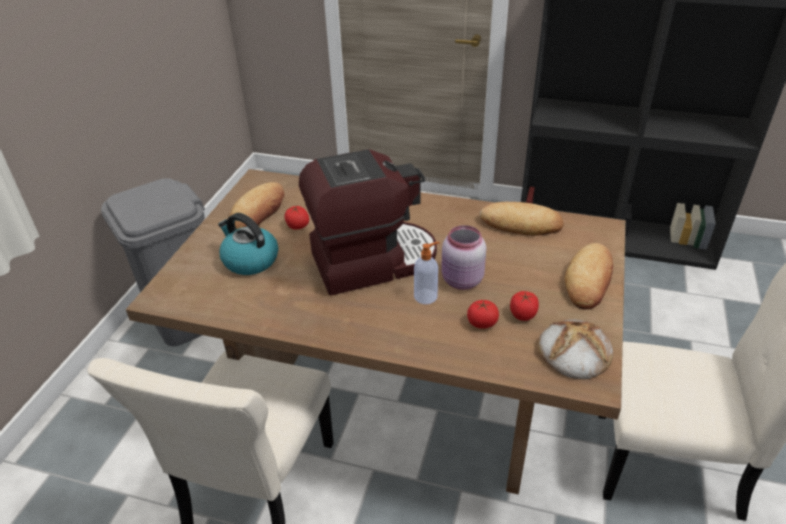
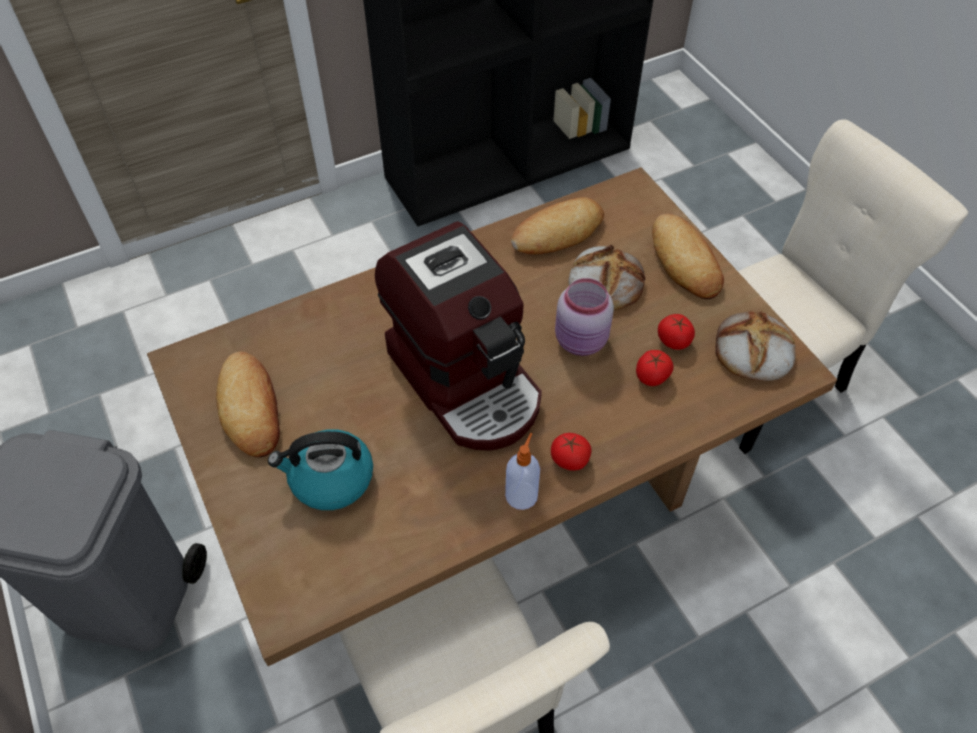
camera: 45 degrees left, 15 degrees up
(297, 226) = (327, 394): tomato -> tomato (569, 460)
(372, 261) = (467, 380): coffee machine -> coffee machine turned 120 degrees clockwise
(426, 296) = (570, 384): soap dispenser -> soap dispenser (522, 494)
(518, 261) = (605, 282): none -> bread

